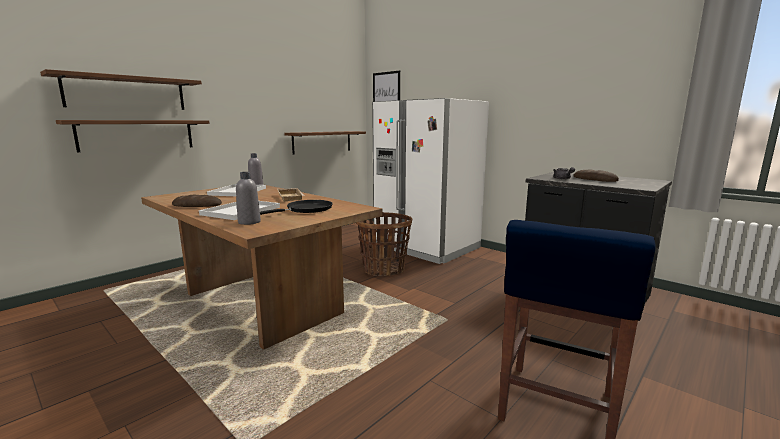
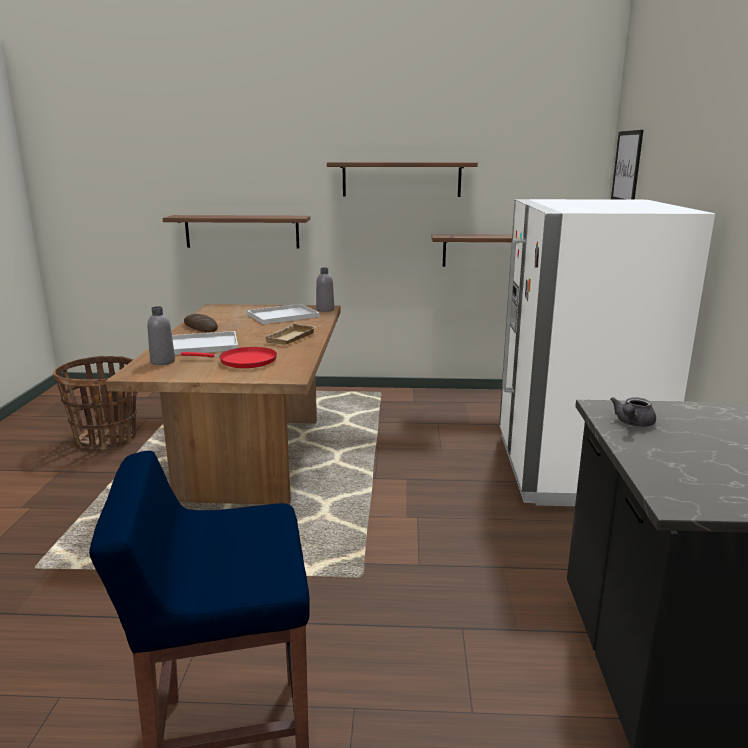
camera: 50 degrees right, 5 degrees up
(126, 93) = (235, 185): shelf -> shelf (401, 179)
(306, 210) = (243, 361): black frying pan -> red frying pan
(384, 269) = (438, 475): basket -> basket (106, 438)
(594, 179) = (694, 447): bread -> none

